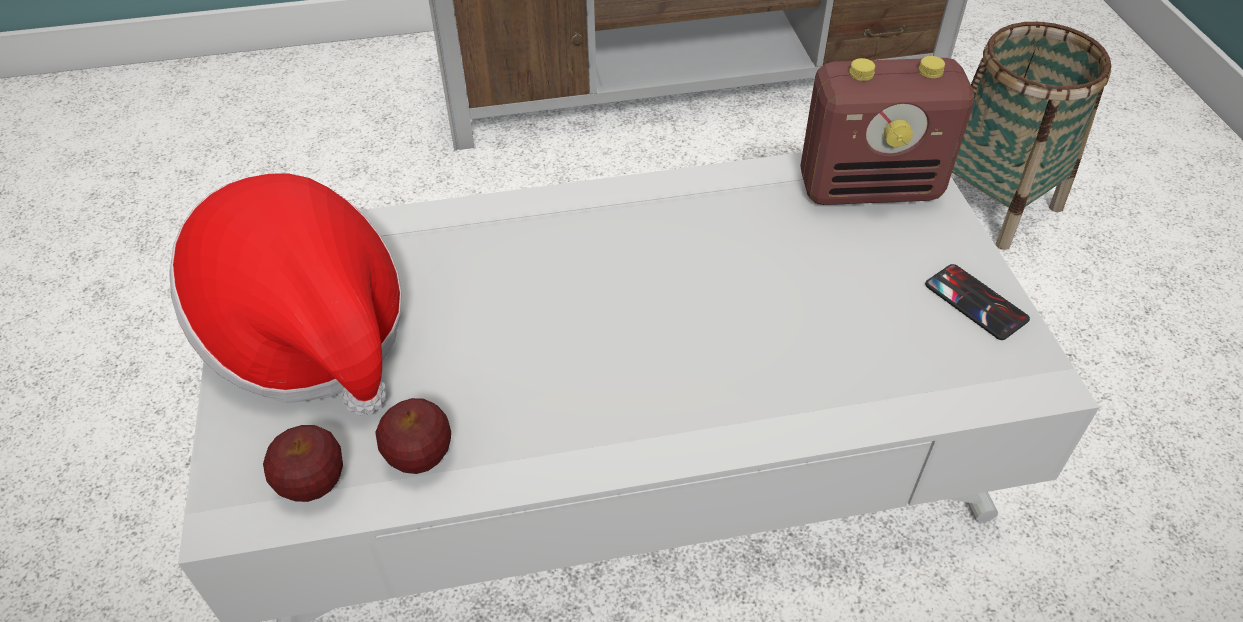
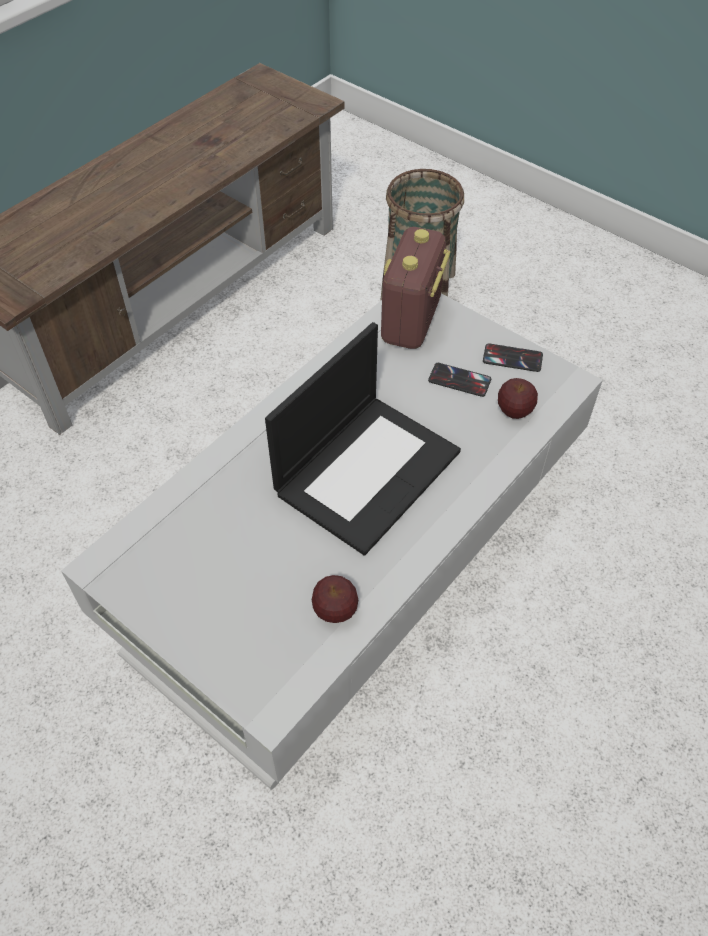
camera: 40 degrees left, 5 degrees up
(309, 336) = (200, 593): hat -> none
(313, 483) = (295, 663): apple -> apple (514, 411)
(633, 323) = (367, 470): none -> laptop
(867, 288) = (459, 380): none -> phone
(870, 188) = (411, 322): radio -> radio turned 150 degrees clockwise

